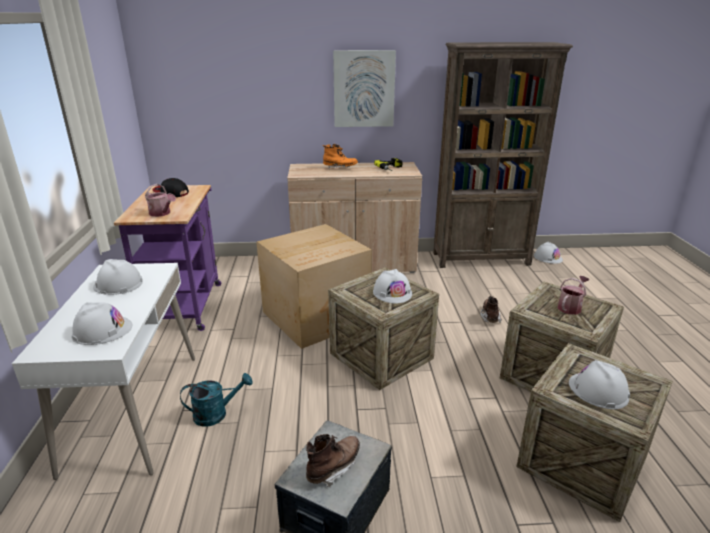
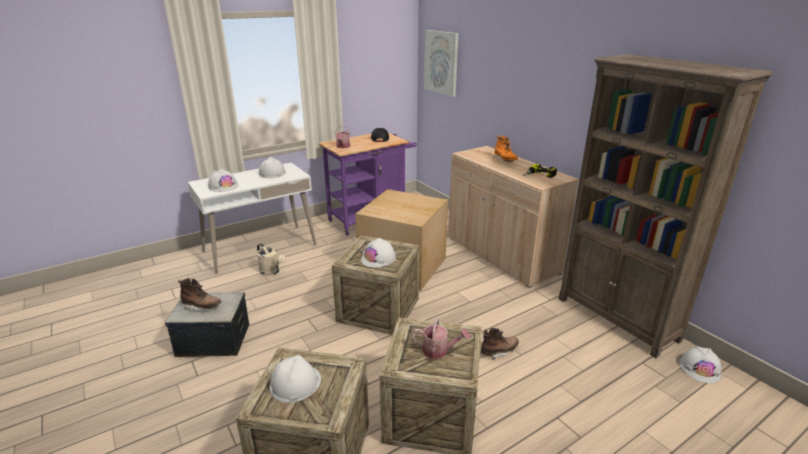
camera: 60 degrees right, 0 degrees up
(216, 414) = (272, 272): turquoise watering can -> beige watering can
(364, 89) = (549, 91): picture -> picture (441, 62)

